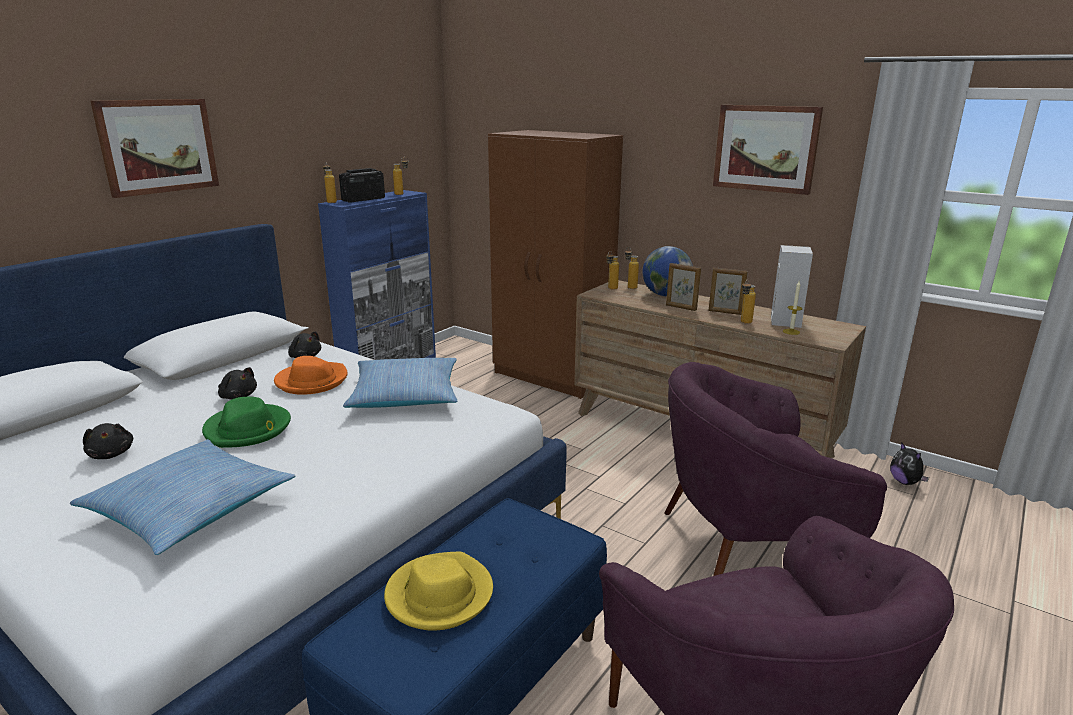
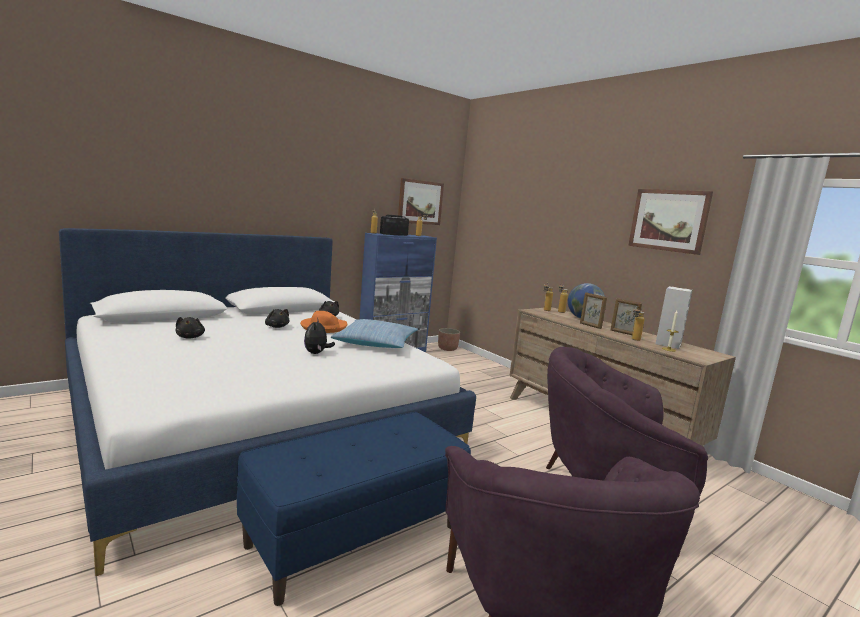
camera: 15 degrees right, 10 degrees down
(158, 146) = (275, 181): picture -> picture (420, 202)
(189, 508) = (213, 365): pillow -> none
(248, 429) = (271, 340): green hat -> none
(439, 595) = (339, 448): yellow hat -> none
(463, 349) = (447, 349): none -> planter
(552, 377) = (501, 374): brown wardrobe -> none
(905, 482) = (763, 493): plush toy -> plush toy (316, 353)

